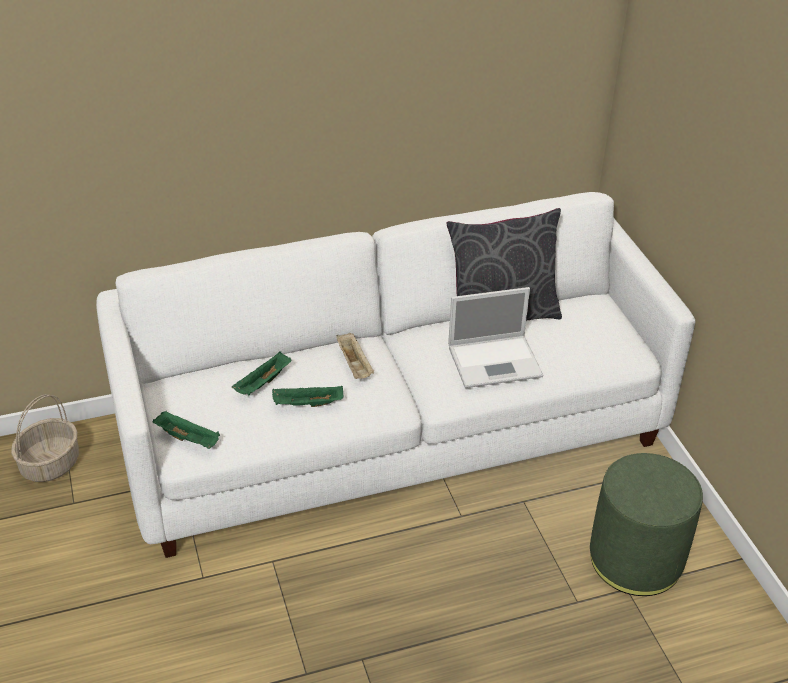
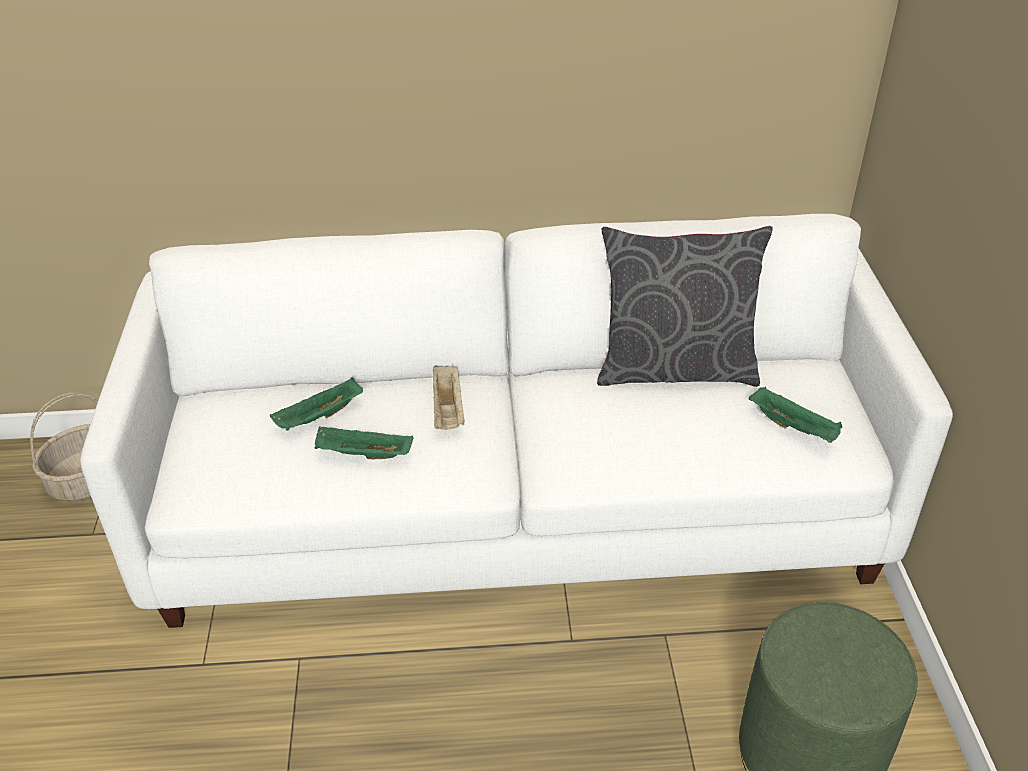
camera: 15 degrees right, 0 degrees up
(189, 439) = (196, 477): green tray -> green tray (794, 427)
(496, 361) = (646, 432): laptop -> none

